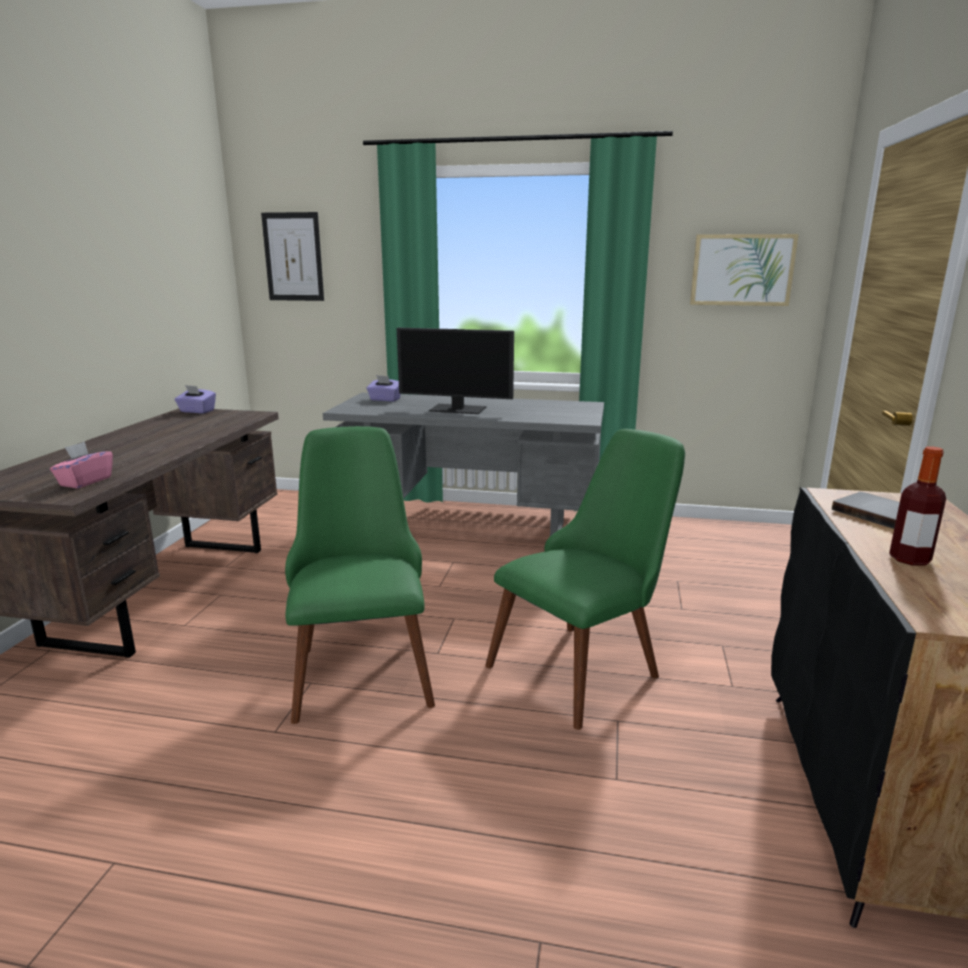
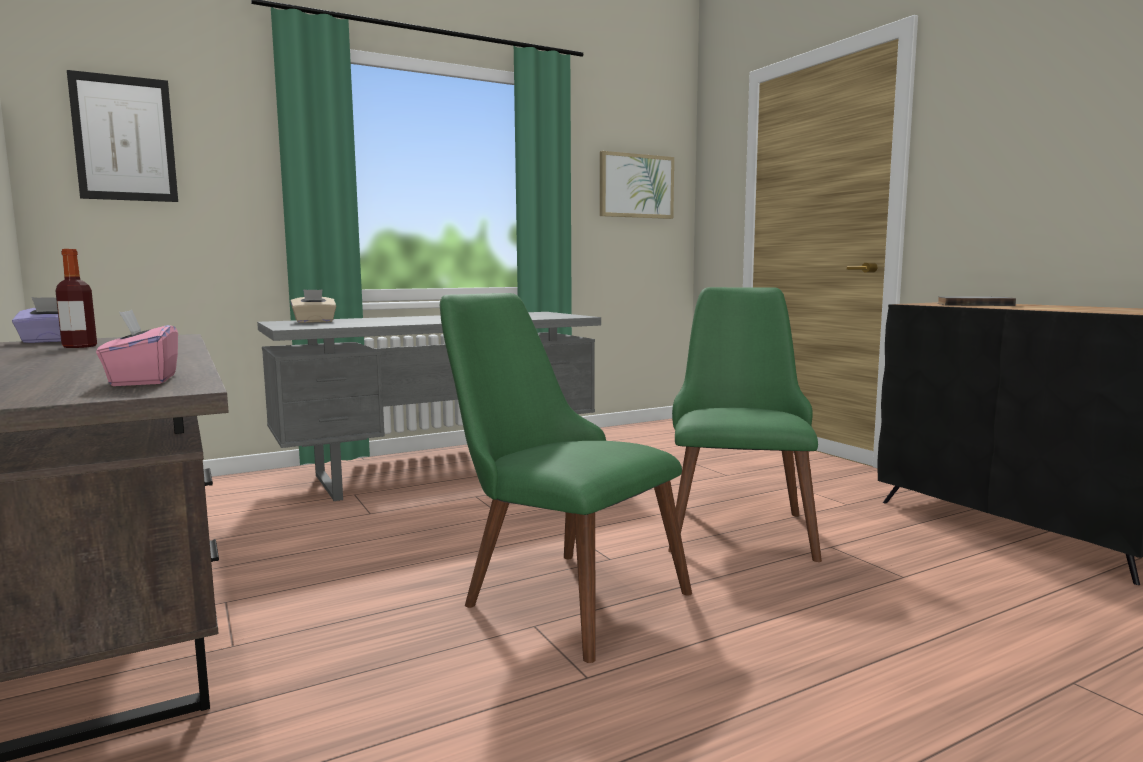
camera: 40 degrees left, 10 degrees down
(385, 399) = (314, 322): purple tissue box -> beige tissue box
(458, 409) = (431, 320): monitor -> none
(909, 559) = (1055, 308): bottle -> bottle (79, 346)

